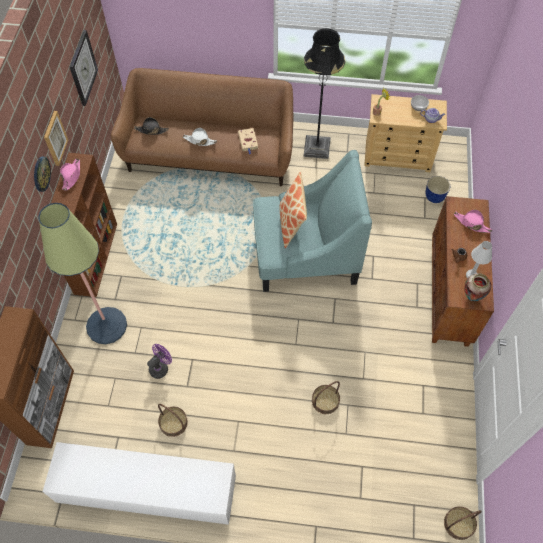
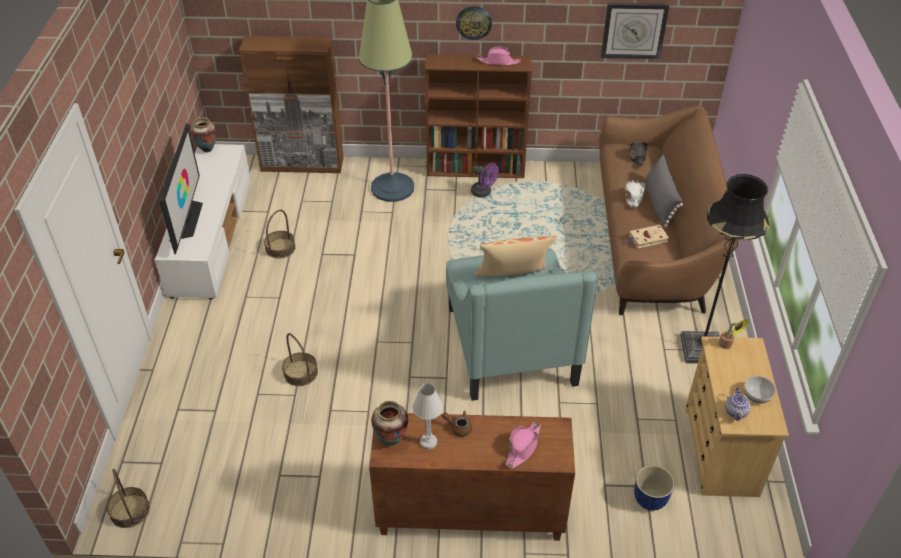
camera: 85 degrees right, 15 degrees down
(55, 138) = (523, 24): picture -> none
(57, 480) = (207, 150): none -> vase
(161, 367) = (344, 232): purple fan -> purple fan (483, 193)
(170, 489) = (187, 219): none -> television
(209, 127) = (659, 202): none -> grey pillow

